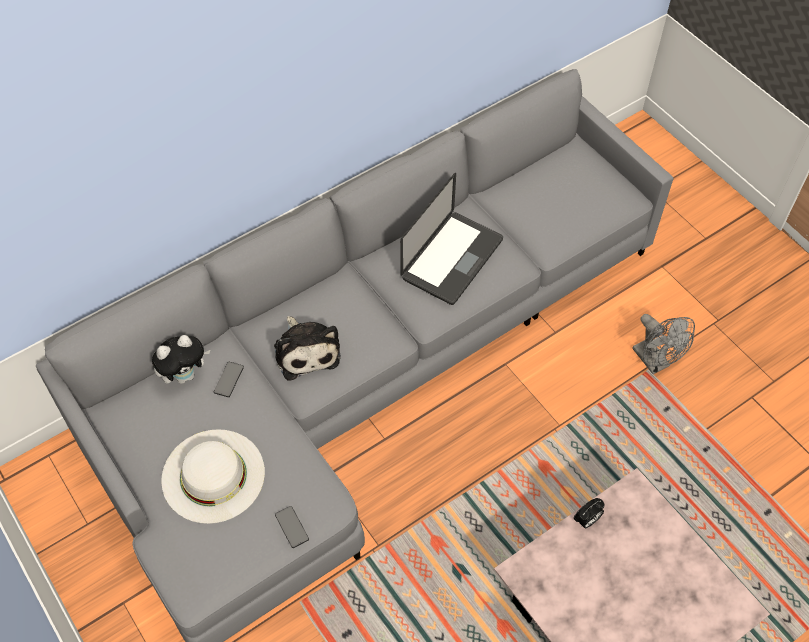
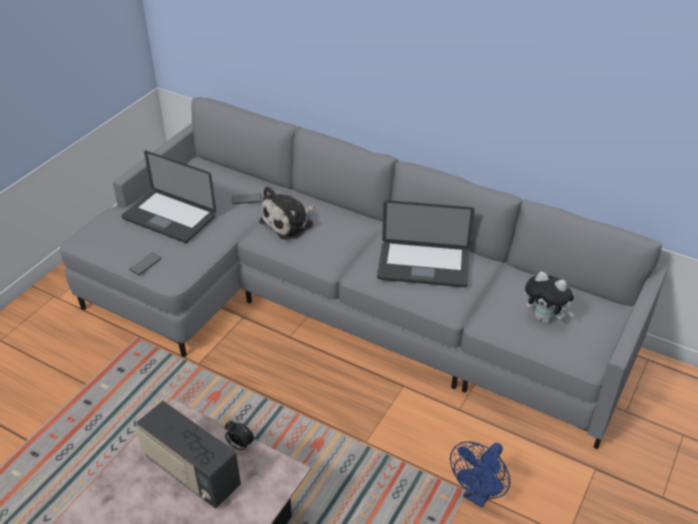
camera: 65 degrees right, 15 degrees down
(185, 375) = (240, 181): plush toy -> plush toy (545, 318)
(213, 475) = (169, 217): white hat -> laptop
(604, 576) = (191, 472): none -> radio
(654, 362) = (478, 494): grey fan -> blue fan

